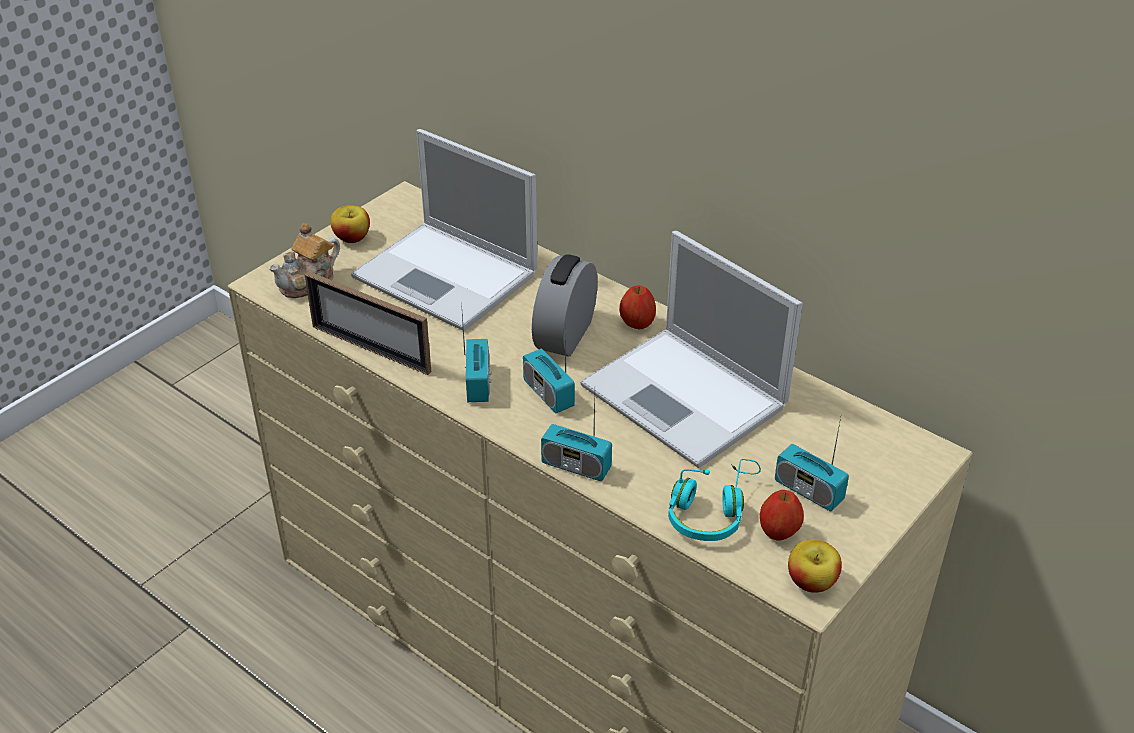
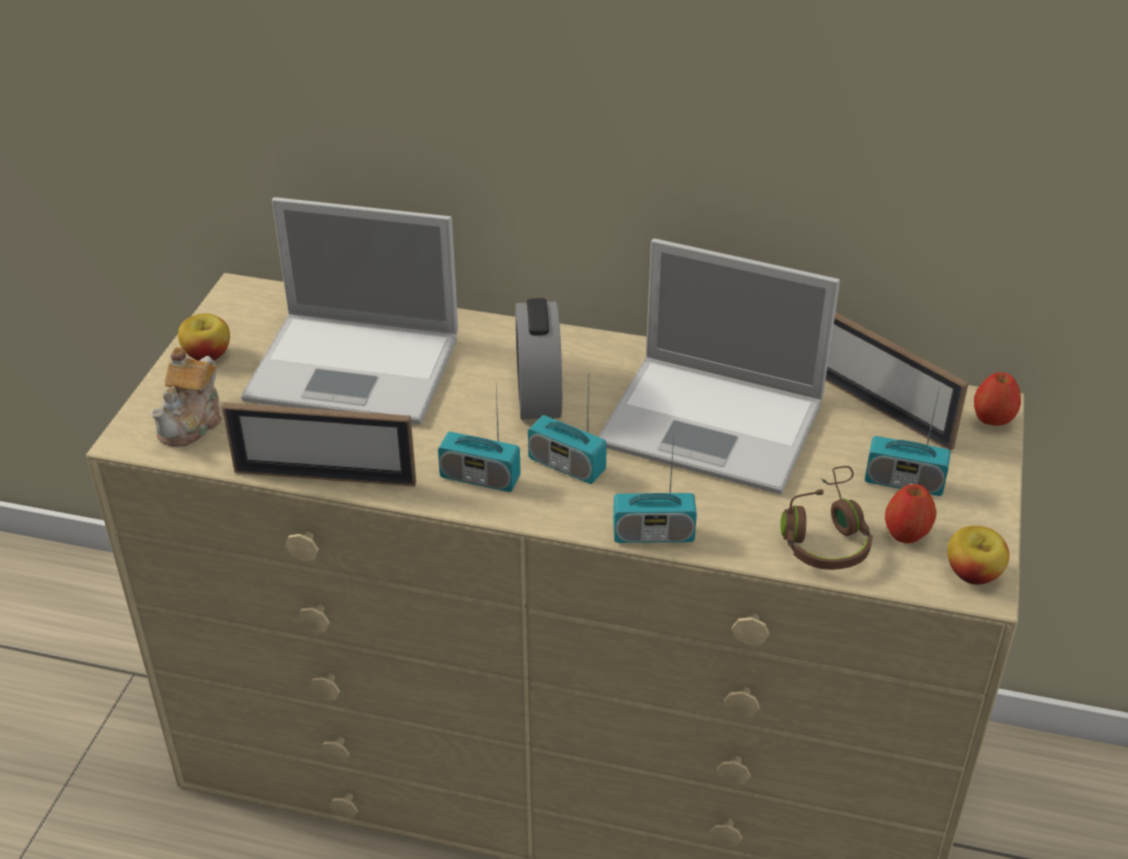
camera: 25 degrees left, 0 degrees up
(478, 383) = (480, 478): radio -> radio turned 135 degrees clockwise
(637, 324) = (607, 361): apple -> apple (992, 420)
(711, 510) = (825, 534): turquoise headphones -> brown headphones
(832, 426) = (879, 408): none -> picture frame

